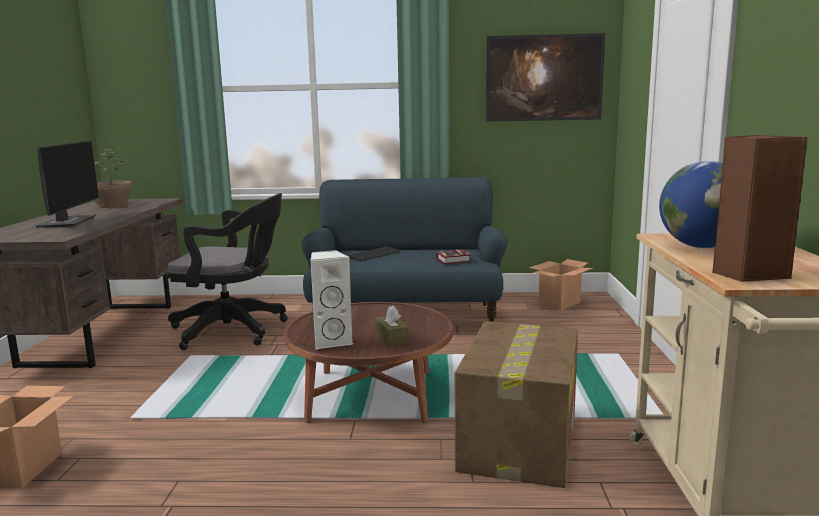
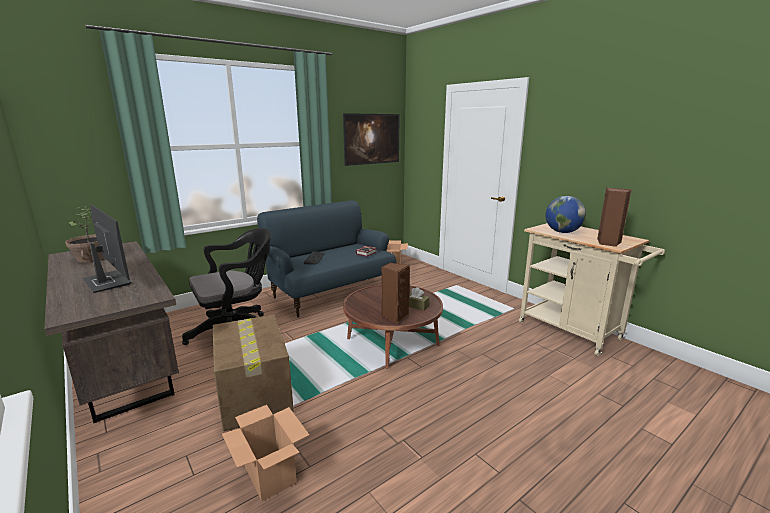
camera: 40 degrees left, 5 degrees up
(332, 341) = (394, 316): white speaker -> brown speaker
(519, 440) = (485, 337): cardboard box -> cardboard box (254, 392)

